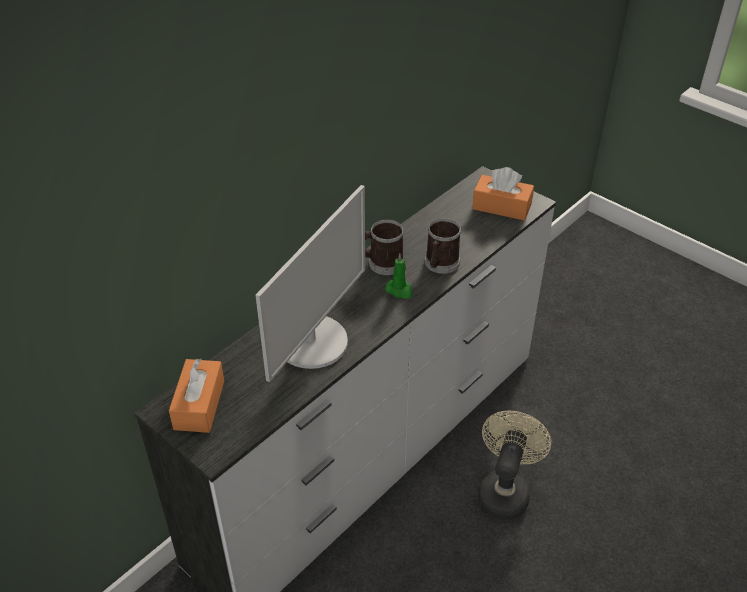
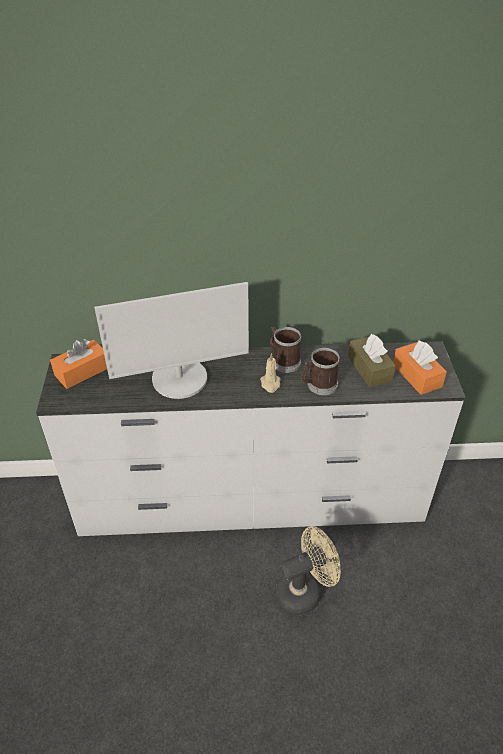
camera: 45 degrees right, 0 degrees up
(400, 290) = (270, 384): green candle -> beige candle
(460, 224) = (369, 369): none -> brown tissue box

